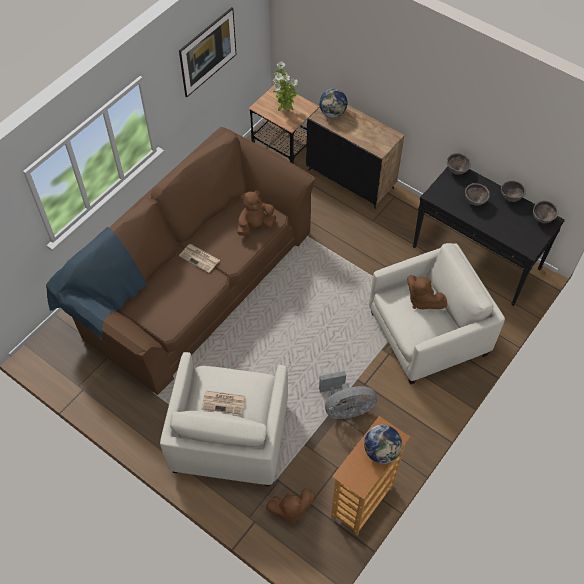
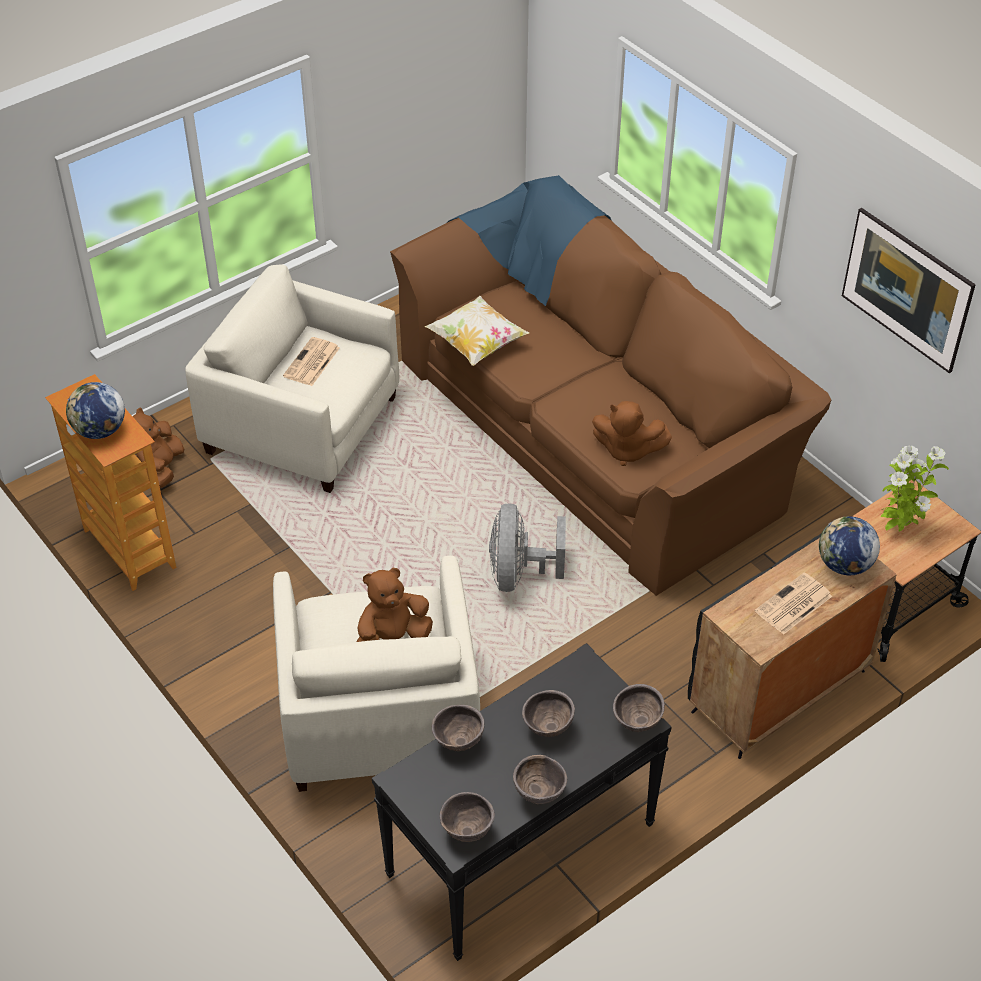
camera: 105 degrees right, 10 degrees down
(185, 314) = (476, 344): none -> pillow
(200, 258) = (578, 373): newspaper -> newspaper (793, 605)
(255, 226) = (627, 450): brown plush toy -> brown plush toy turned 120 degrees clockwise
(345, 408) = (286, 565): grey fan -> grey fan (519, 574)
(498, 232) = (458, 741): none -> brown bowl

